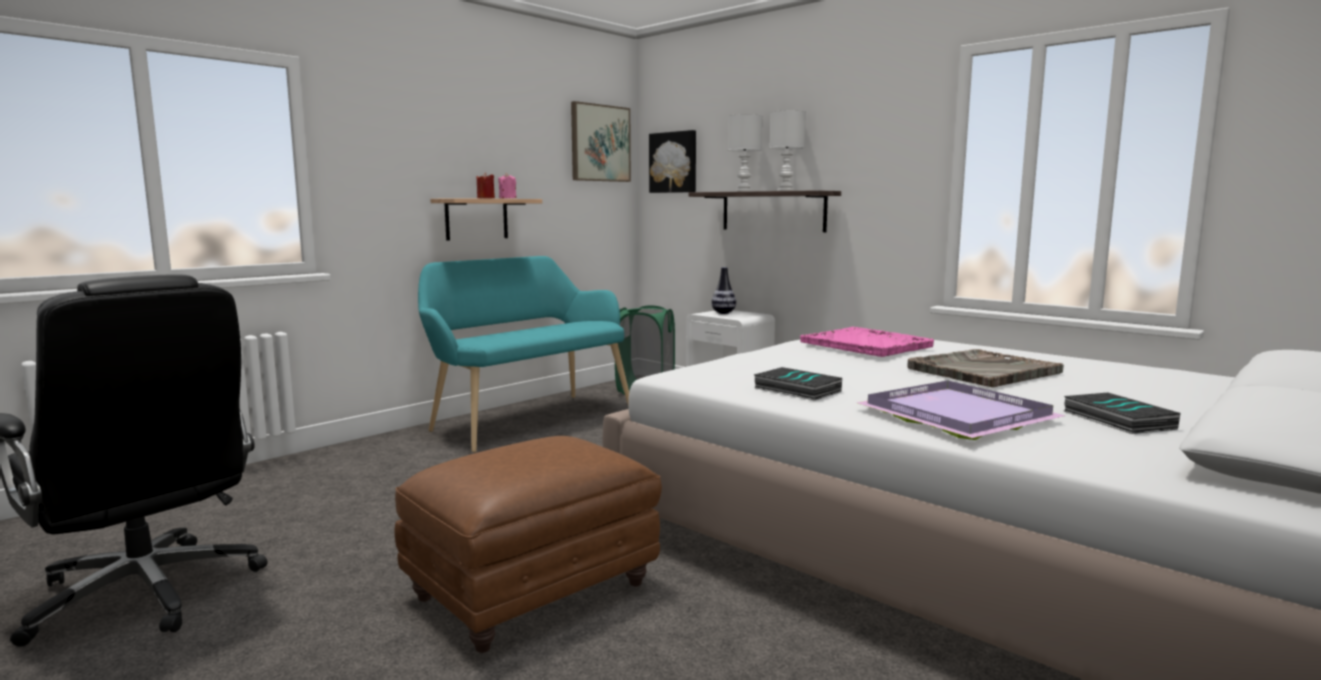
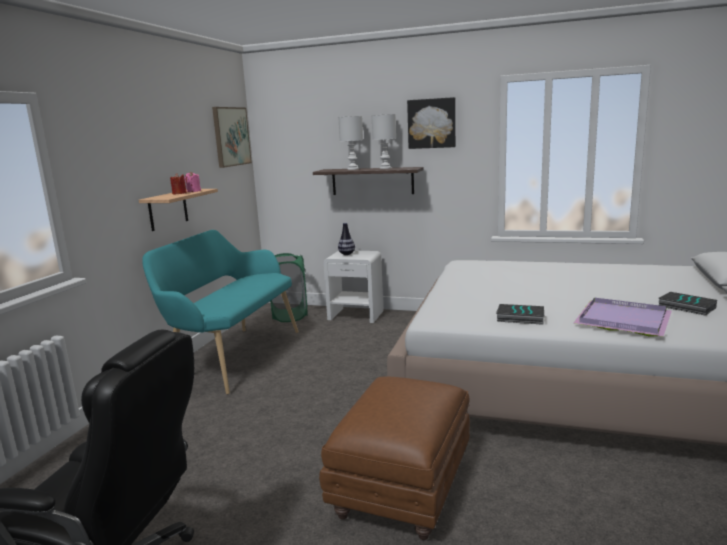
camera: 25 degrees left, 5 degrees up
(674, 162) = (286, 147): picture -> picture (432, 123)
(866, 344) = (495, 273): pink tray -> none
(982, 371) = (581, 283): grey tray -> none

